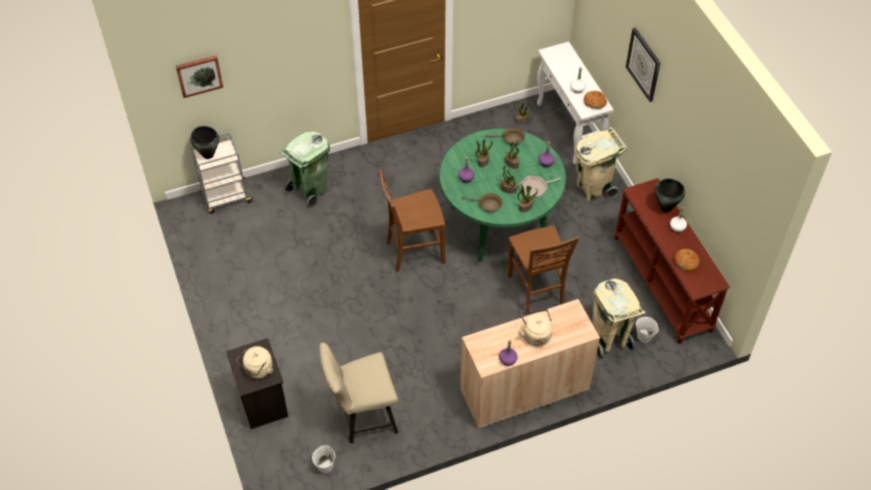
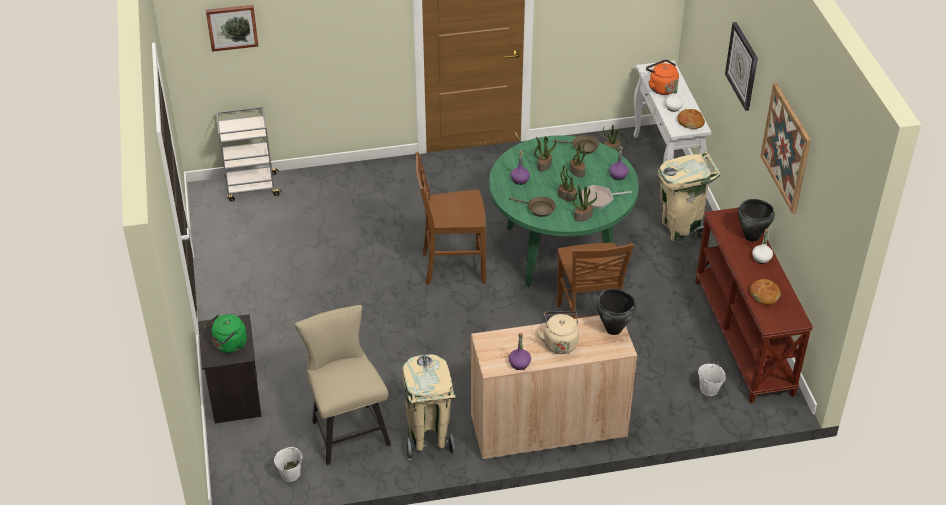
camera: 10 degrees right, 10 degrees down
(208, 154) = (234, 127): black cooking pot -> black cooking pot (613, 329)
(257, 370) = (228, 345): beige kettle -> green kettle
(310, 190) = (348, 191): green trash can -> none
(362, 417) = (347, 429): beige chair -> beige chair turned 75 degrees clockwise
(563, 70) = (661, 88): none -> orange kettle
(609, 340) = (664, 387): beige trash can -> beige trash can (428, 438)
(694, 141) = (786, 148): none -> picture

